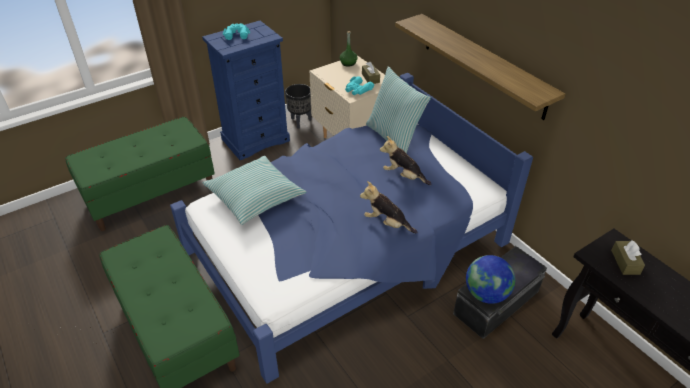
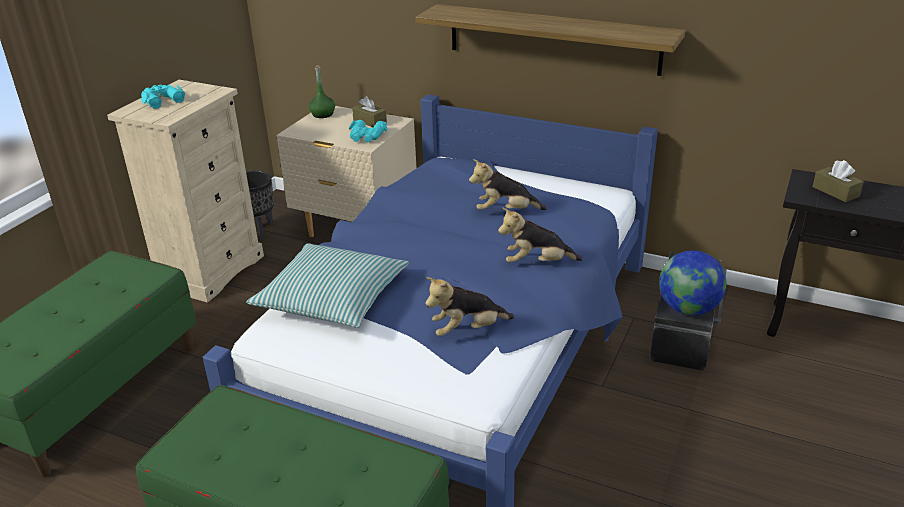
camera: 30 degrees left, 10 degrees down
(256, 140) = (210, 270): blue dresser -> beige dresser
(304, 252) = (467, 330): none -> plush toy
(394, 137) = (451, 179): pillow -> none

